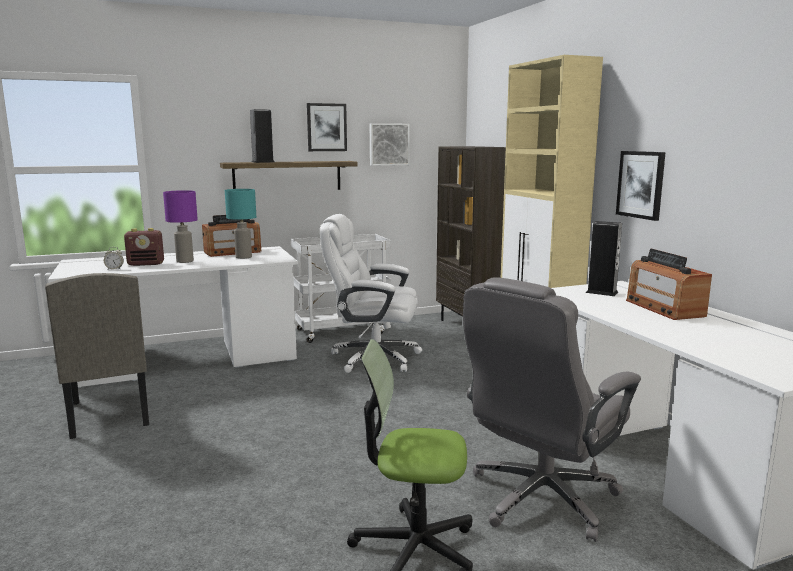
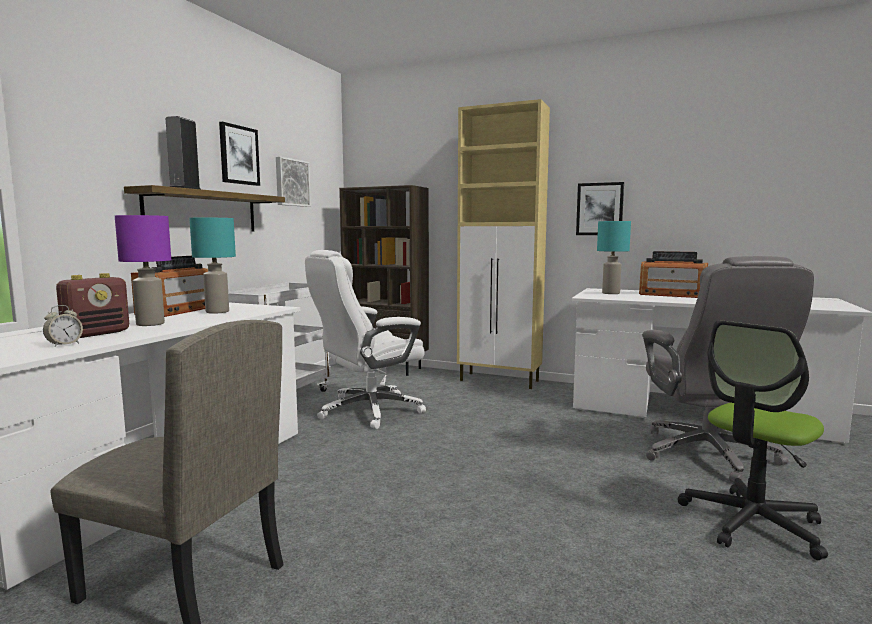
camera: 45 degrees left, 5 degrees down
(602, 292) = (610, 293): speaker -> turquoise table lamp

